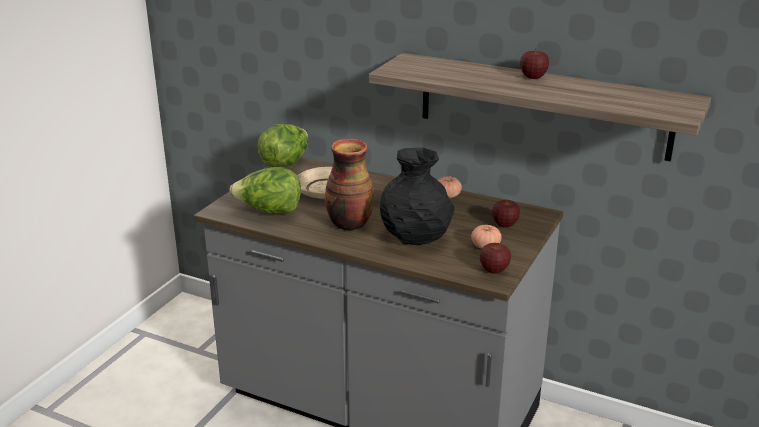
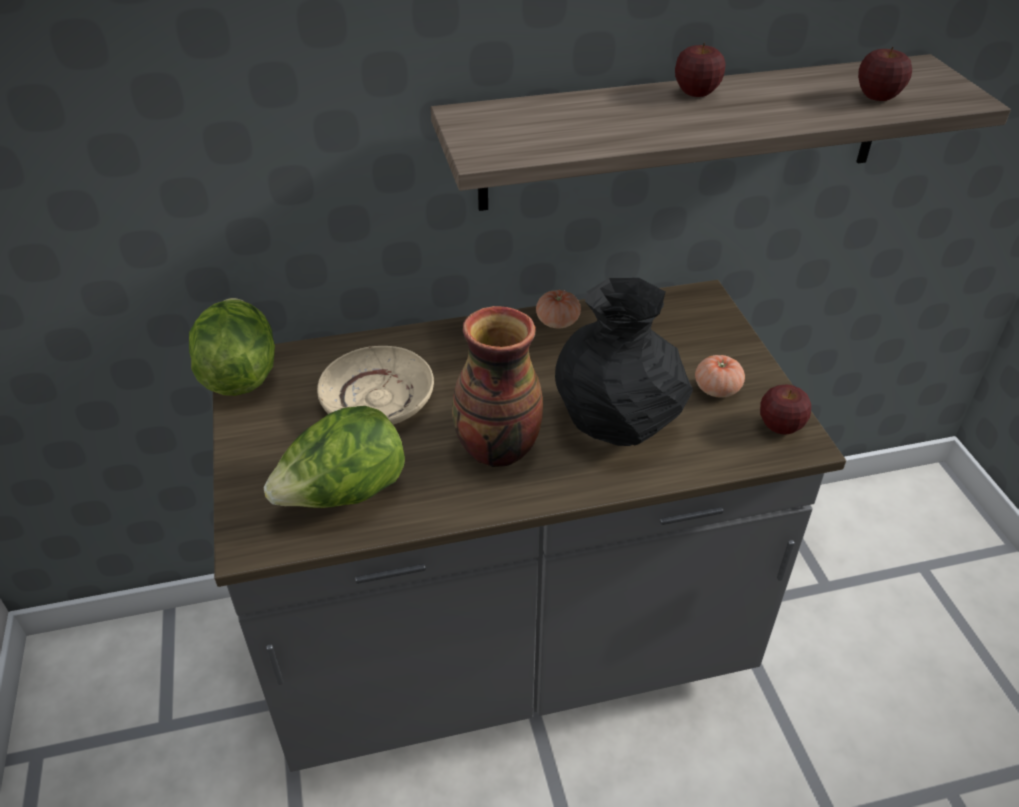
camera: 40 degrees left, 15 degrees up
(504, 224) = (689, 338): apple -> apple (877, 97)

